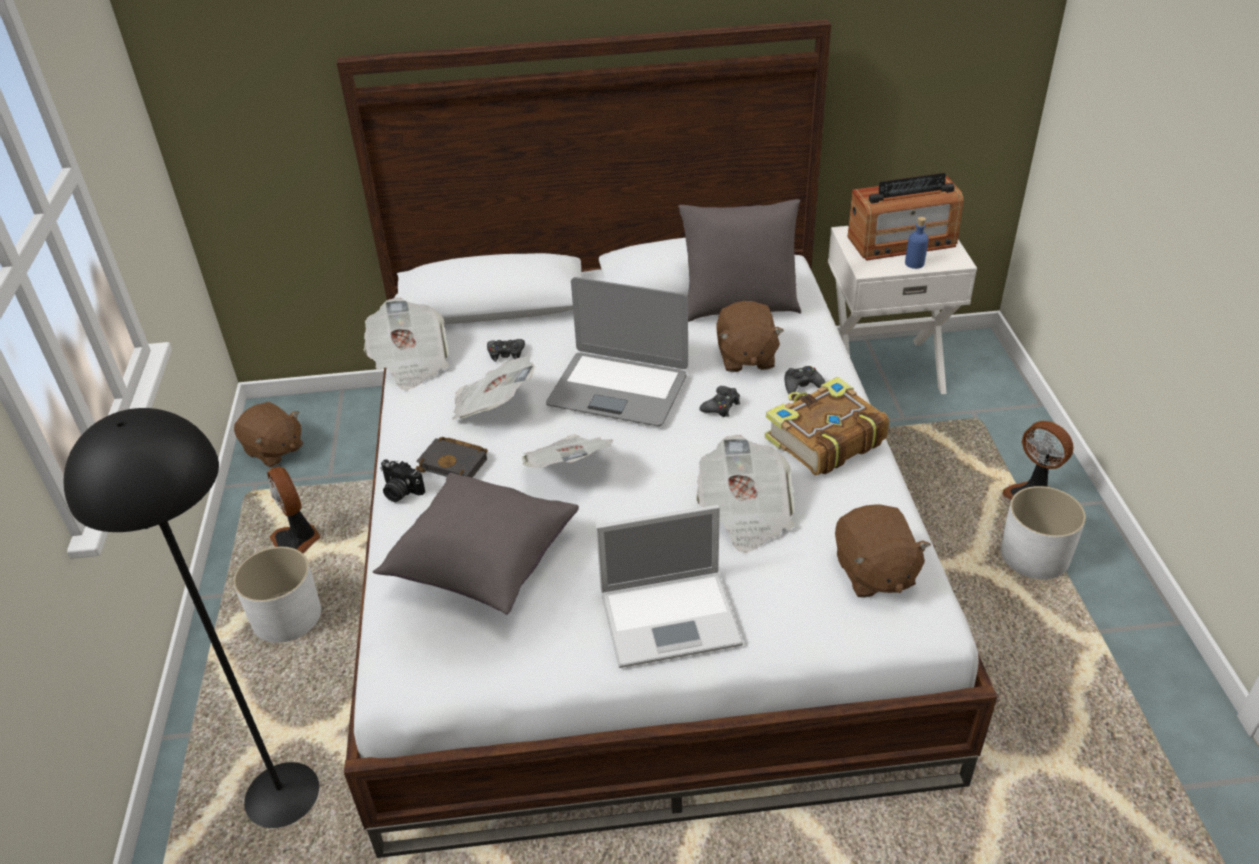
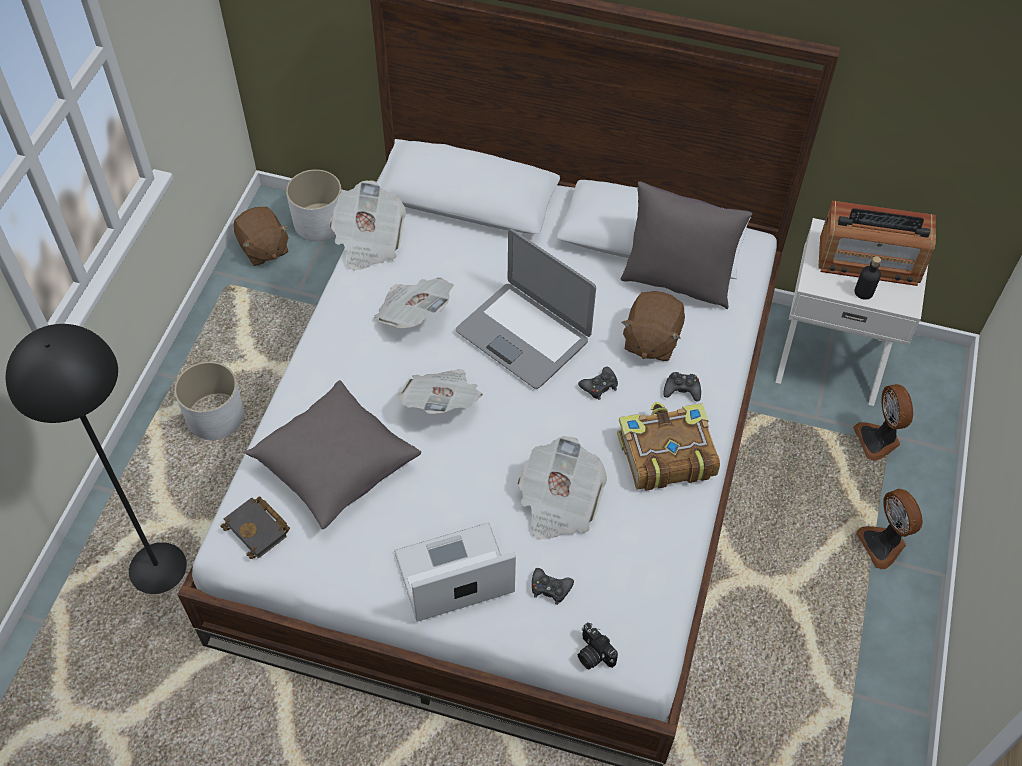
camera: 20 degrees right, 15 degrees up
(297, 541) = (248, 348): fan -> fan (878, 440)
(400, 491) = (304, 374): camera -> camera (593, 654)
(455, 463) = (358, 362): black book -> black book (259, 529)
(506, 353) = (450, 260): black game controller -> black game controller (550, 588)
(672, 617) = (451, 574): laptop -> laptop turned 150 degrees clockwise
(873, 572) = (628, 598): brown plush toy -> none
(914, 263) = (863, 292): blue bottle -> black bottle
(1035, 555) = (846, 602): white planter -> white planter (319, 222)

